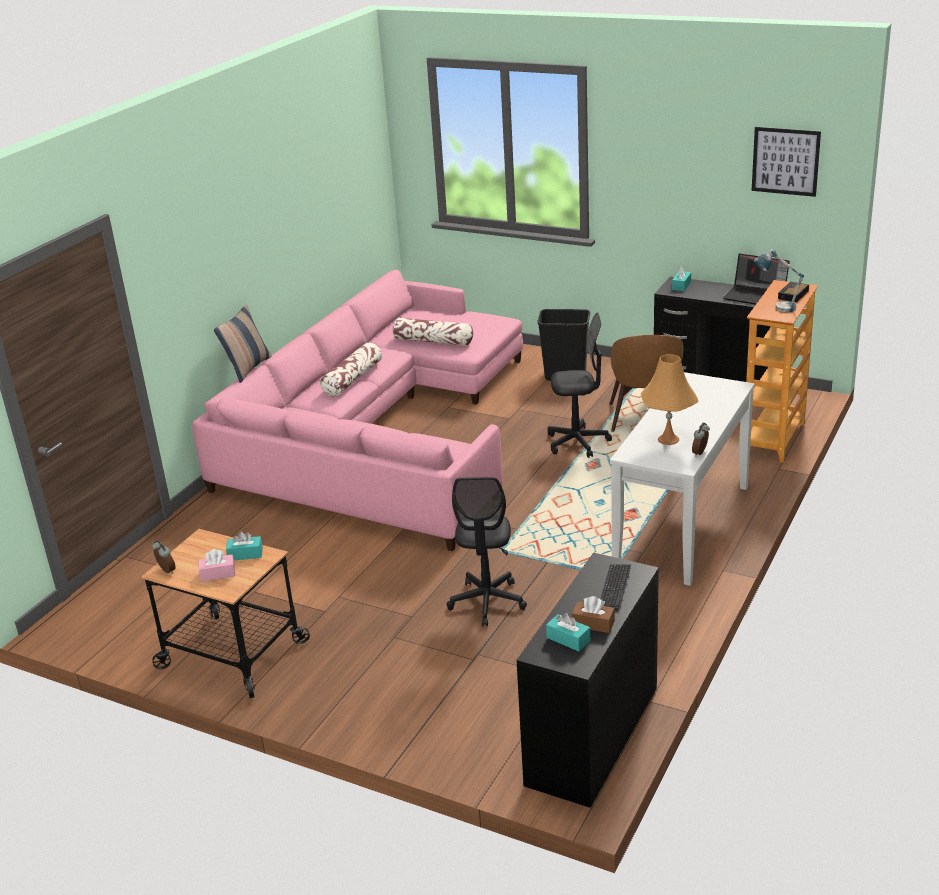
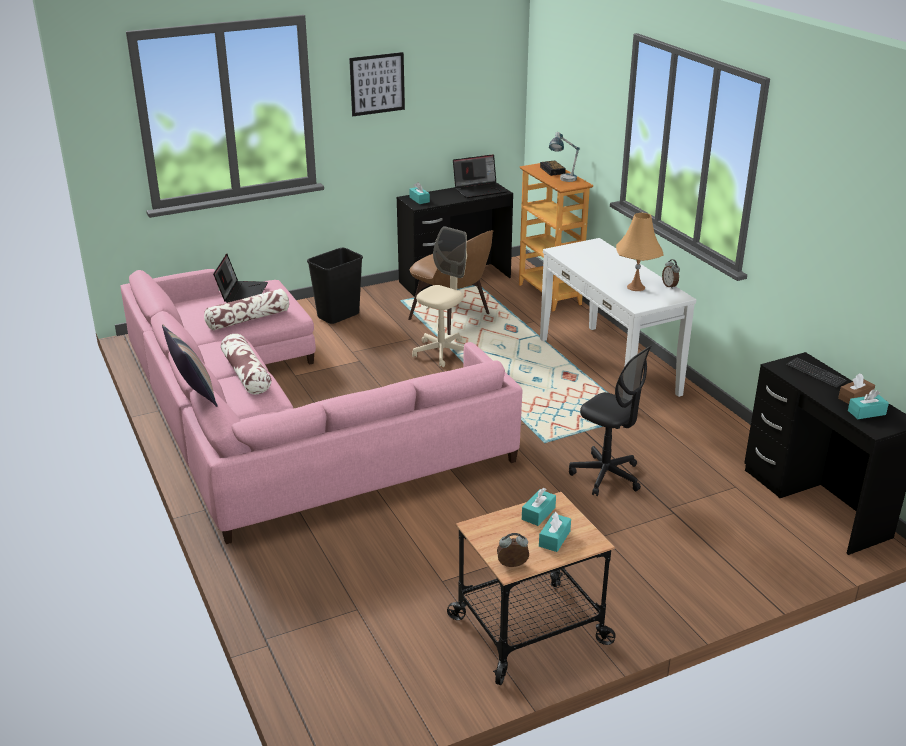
camera: 55 degrees left, 0 degrees up
(218, 574) = (554, 538): pink tissue box -> turquoise tissue box
(467, 319) = (242, 293): none -> laptop
(577, 443) = (442, 352): black office chair -> beige office chair
(785, 161) = (481, 71): picture -> picture (377, 84)

